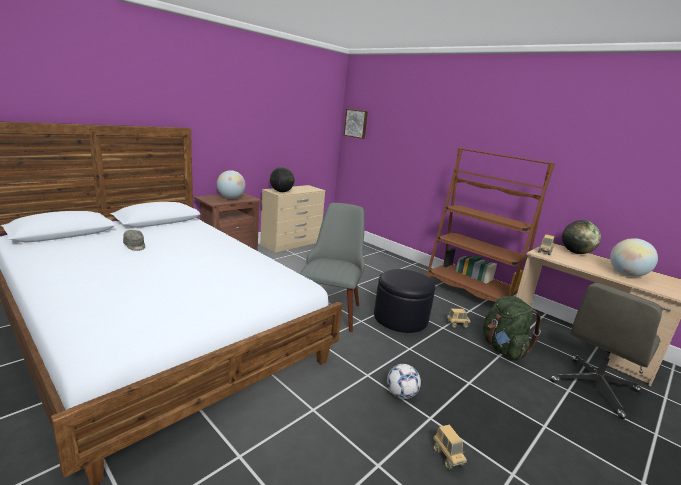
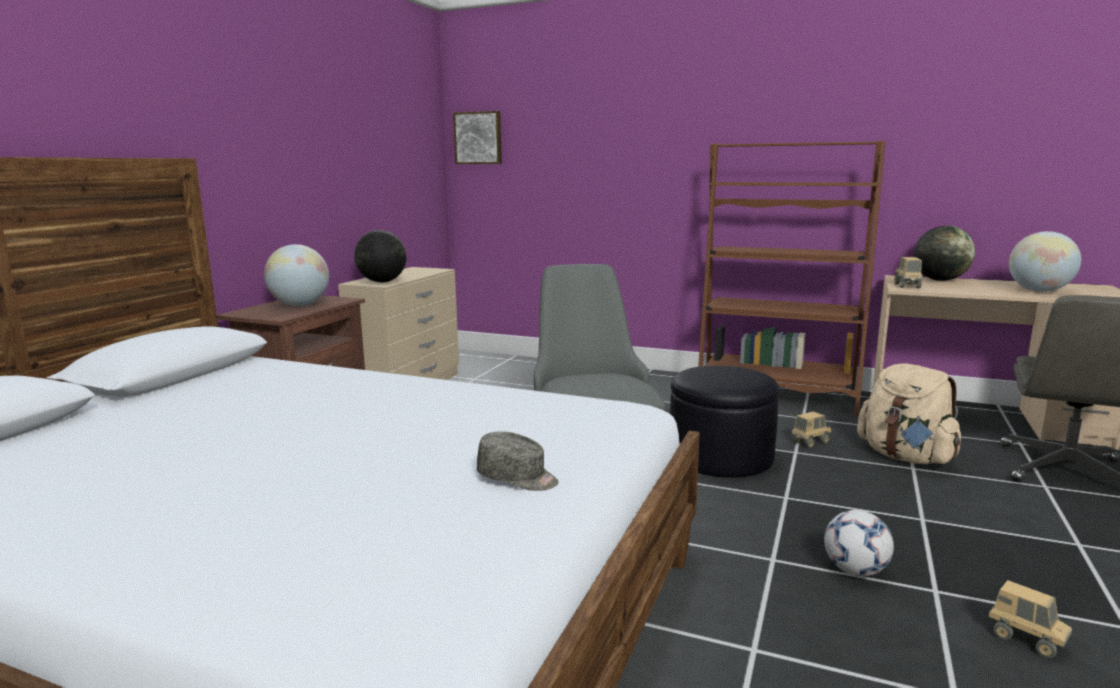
camera: 20 degrees left, 5 degrees down
(135, 246) = (189, 426): grey cap -> grey cap (518, 478)
(503, 348) = (906, 457): green backpack -> beige backpack

